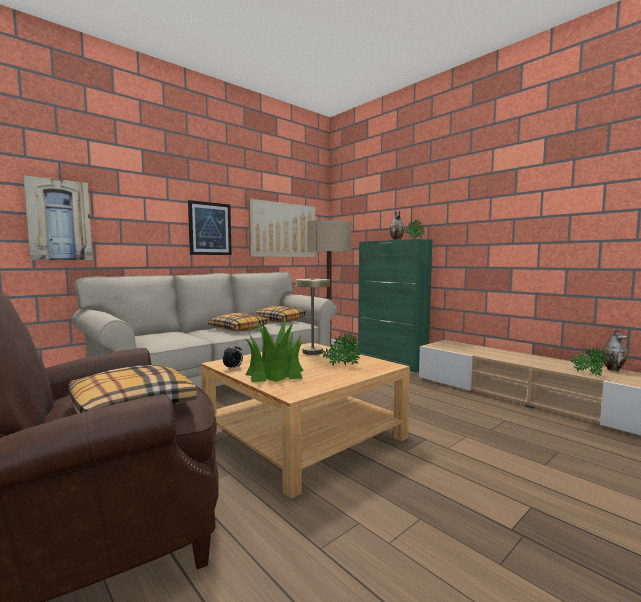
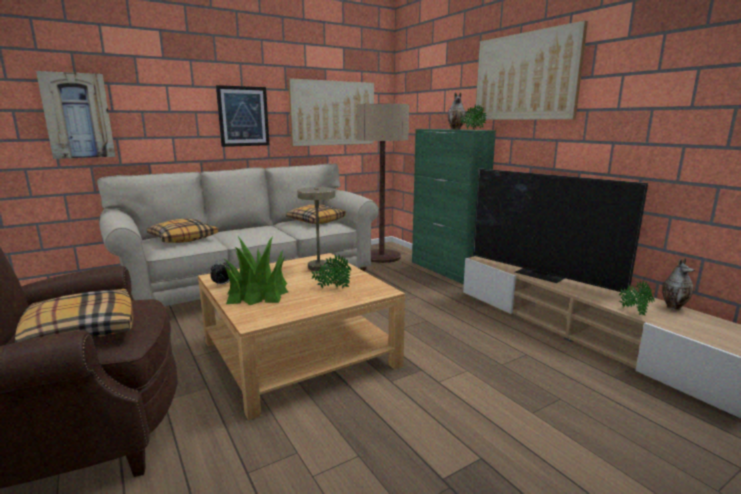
camera: 10 degrees right, 10 degrees up
(239, 329) = (267, 231): pillow -> pillow (183, 238)
(456, 197) = (525, 77): none -> picture
(492, 354) = (541, 274): none -> television

